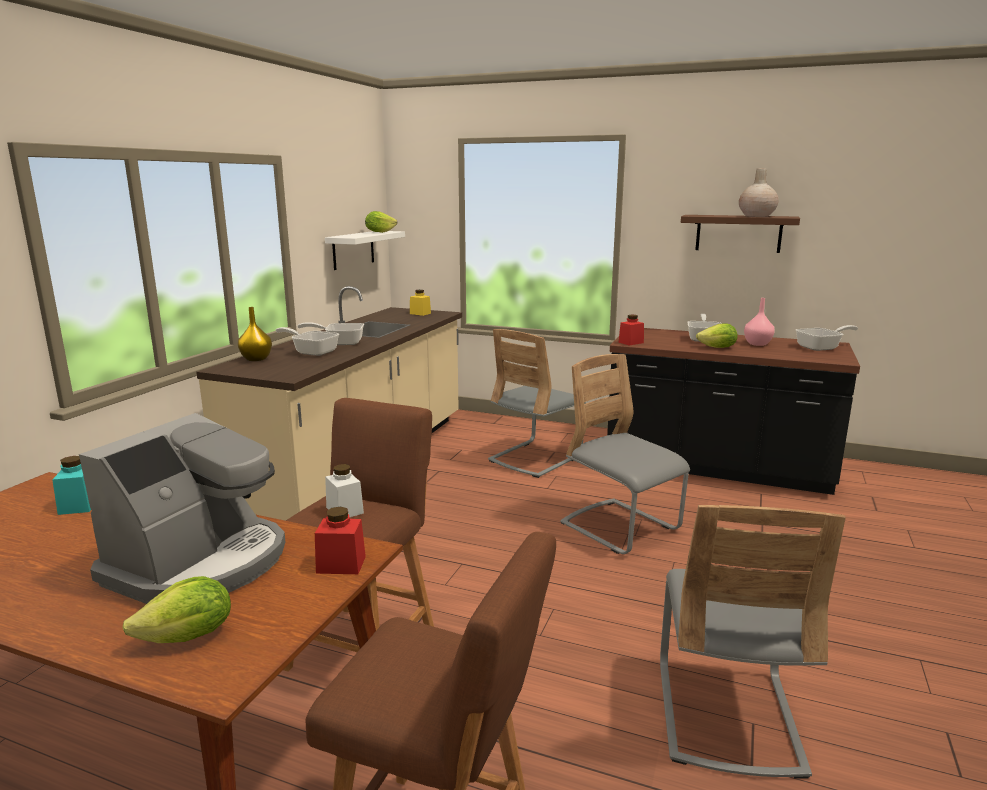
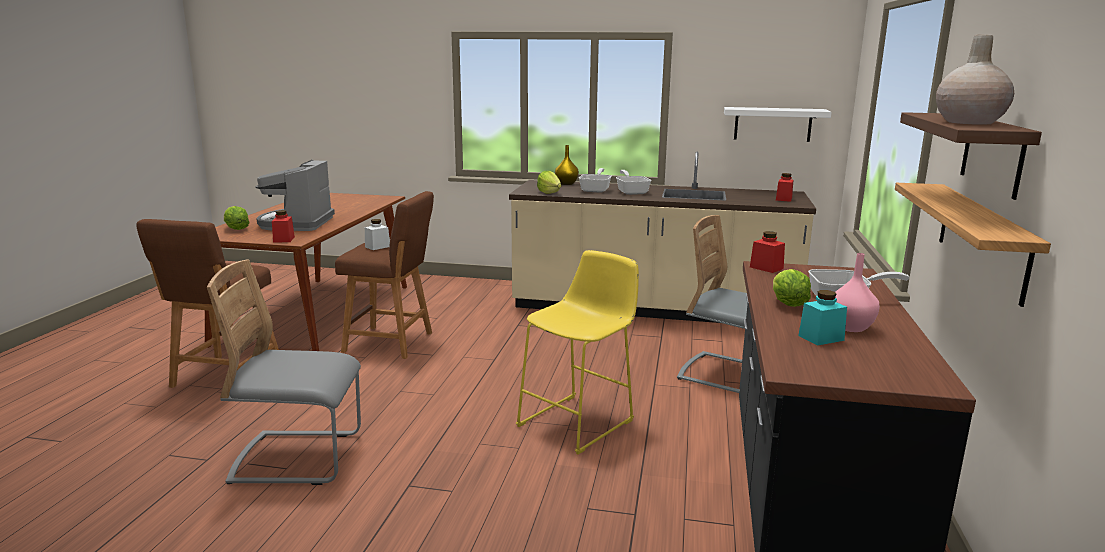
camera: 80 degrees right, 0 degrees up
(79, 505) = (363, 204): turquoise jar -> turquoise jar (821, 338)
(200, 563) = (296, 223): coffee machine -> coffee machine turned 75 degrees clockwise
(379, 232) = (801, 109): lettuce -> lettuce (549, 193)
(420, 313) = (783, 199): yellow jar -> red jar
(620, 528) = (580, 421): grey chair -> yellow stool
(741, 280) = (982, 239): none -> shelf
(822, 347) = (883, 369): frying pan -> none

